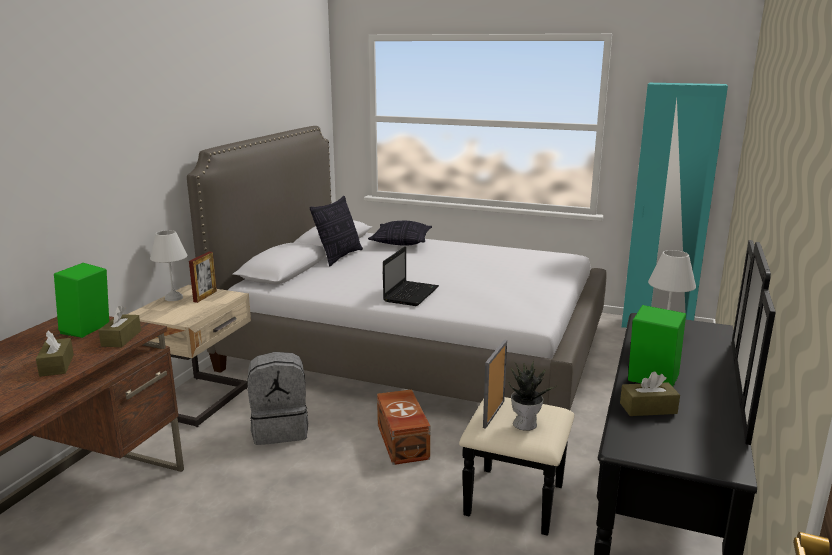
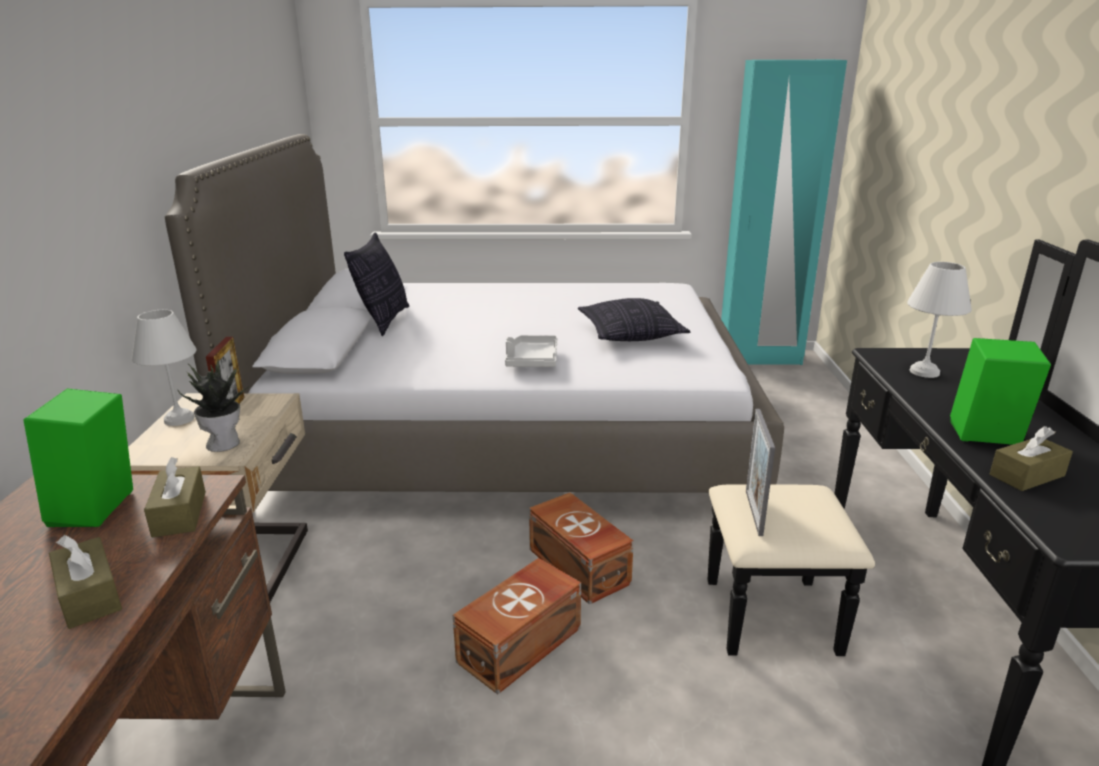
camera: 20 degrees left, 5 degrees up
(280, 429) = (397, 587): grey backpack -> none
(333, 477) = (522, 644): none -> brown storage box
(401, 242) = (452, 291): pillow -> pillow (630, 335)
(411, 294) = (532, 360): laptop -> grey tray
(526, 424) = (804, 518): potted plant -> potted plant (224, 443)

